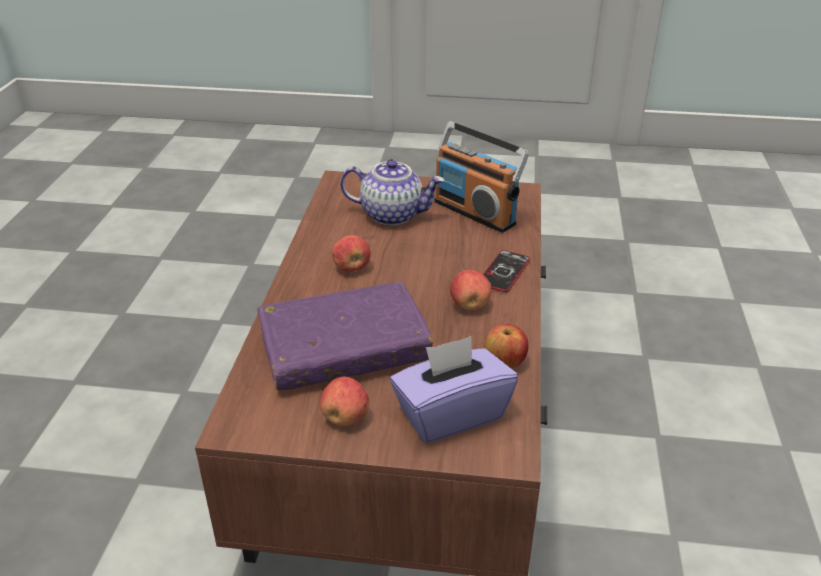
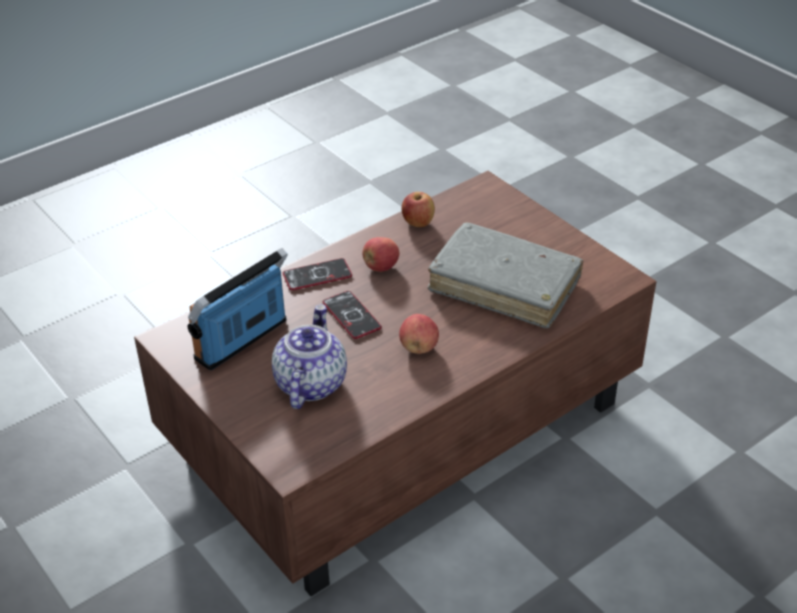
camera: 135 degrees left, 5 degrees up
(344, 349) = (504, 286): purple book -> grey book
(345, 417) = (551, 247): apple -> none
(393, 214) = (310, 383): teapot -> teapot turned 45 degrees clockwise
(431, 261) = (351, 316): none -> phone
(451, 414) = (489, 217): purple tissue box -> none
(475, 212) = (242, 340): radio -> radio turned 135 degrees counterclockwise

